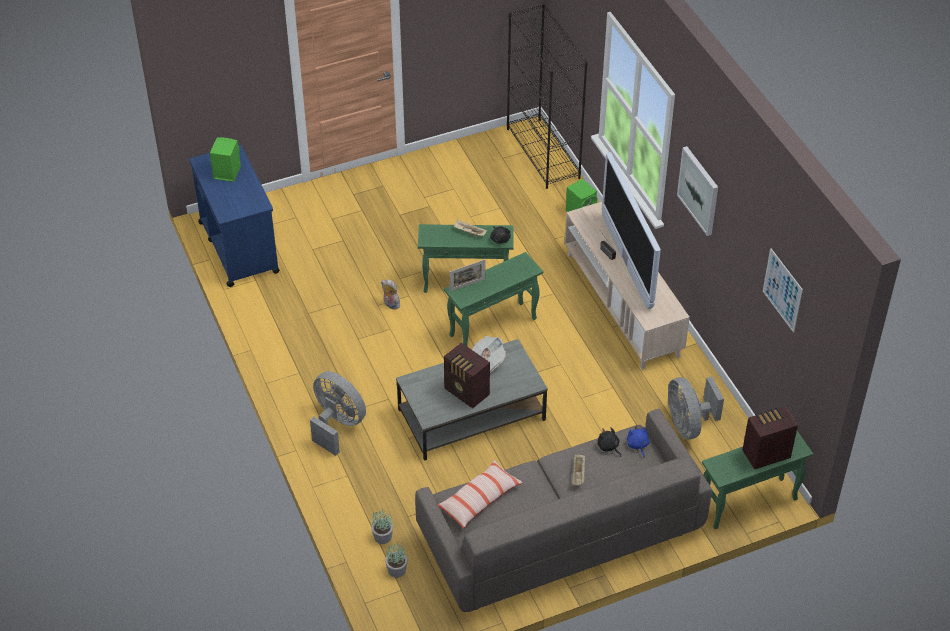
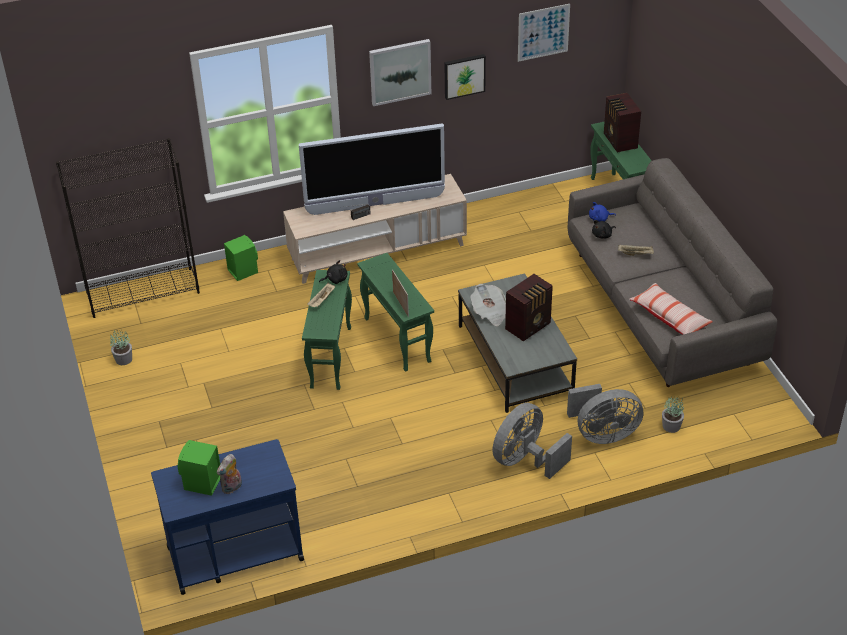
camera: 85 degrees left, 5 degrees down
(390, 304) = (353, 417): plush toy -> plush toy (232, 488)
(397, 570) = (710, 416): potted plant -> potted plant (124, 359)
(688, 424) = (531, 223): grey fan -> grey fan (603, 434)
(731, 252) = (464, 75): none -> picture

